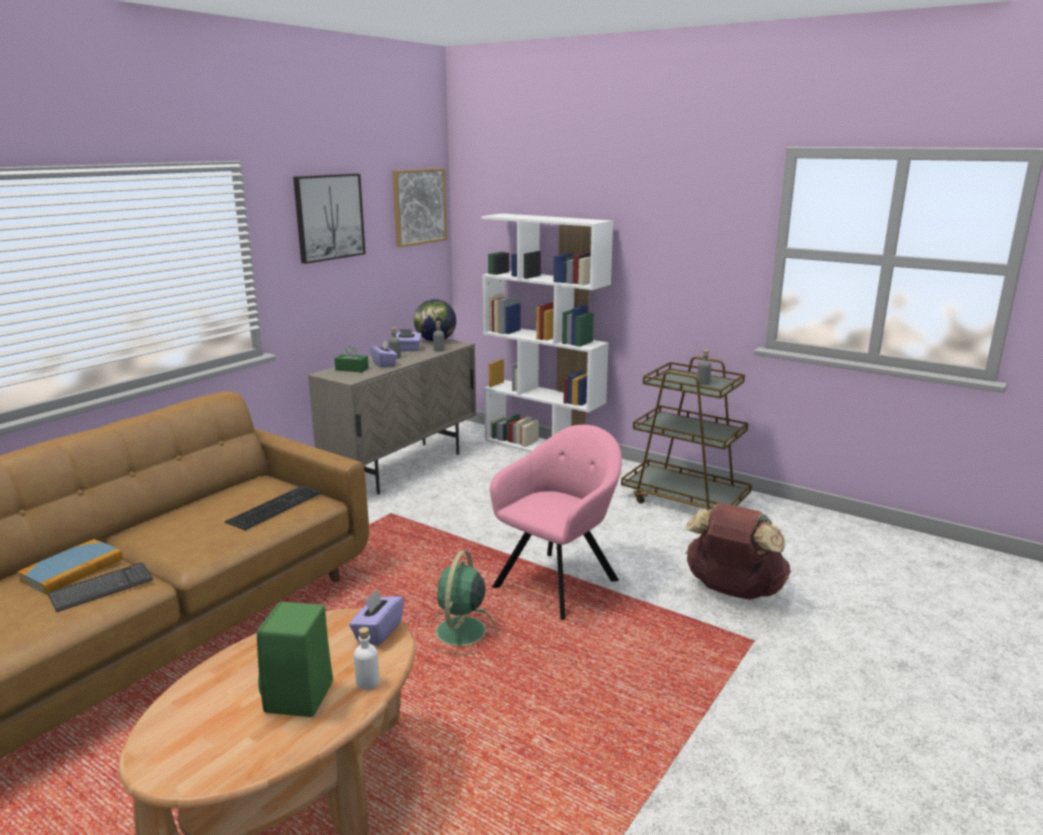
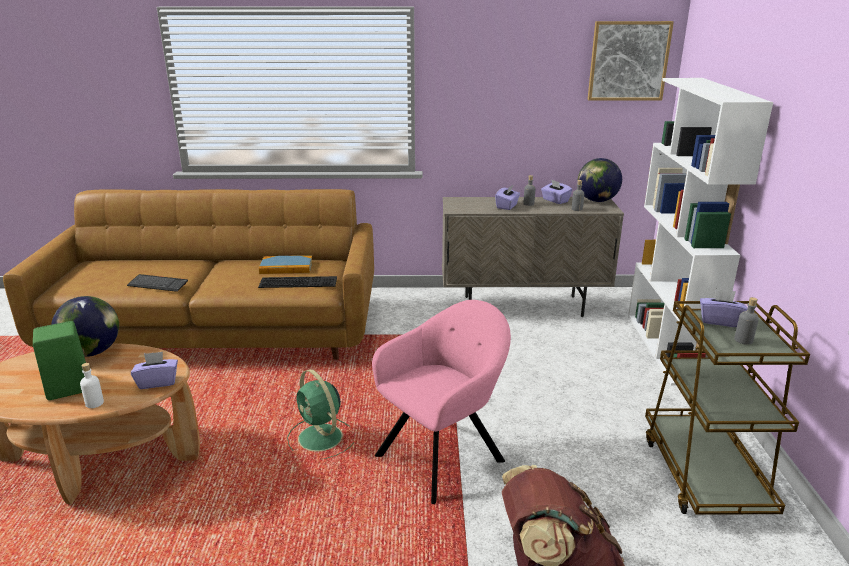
camera: 55 degrees right, 5 degrees up
(72, 569) = (172, 269): book -> book (286, 267)
(228, 667) = (92, 352): none -> globe
(329, 217) = (504, 62): picture -> none
(352, 369) = (476, 202): green tissue box -> none
(460, 633) = (321, 439): green fan -> green fan turned 105 degrees counterclockwise
(559, 581) = (443, 456): pink armchair -> pink armchair turned 45 degrees counterclockwise
(673, 379) = (719, 321): none -> purple tissue box

